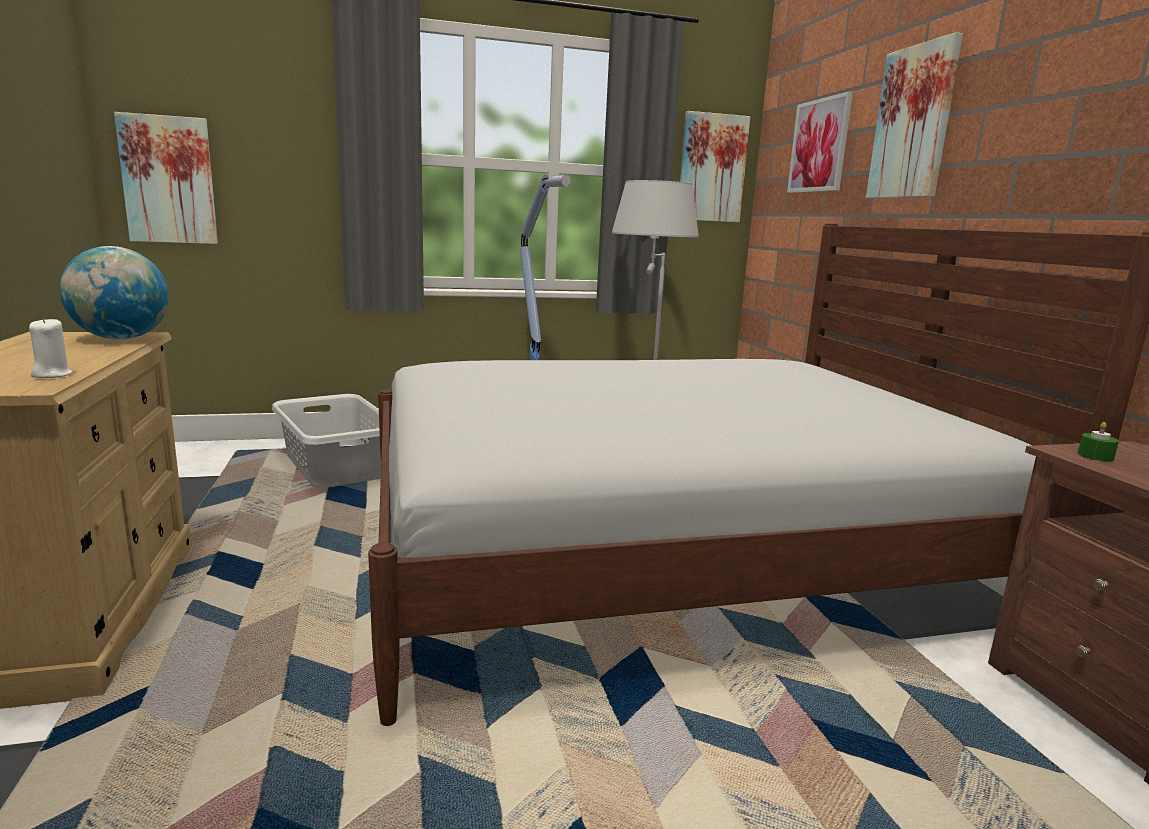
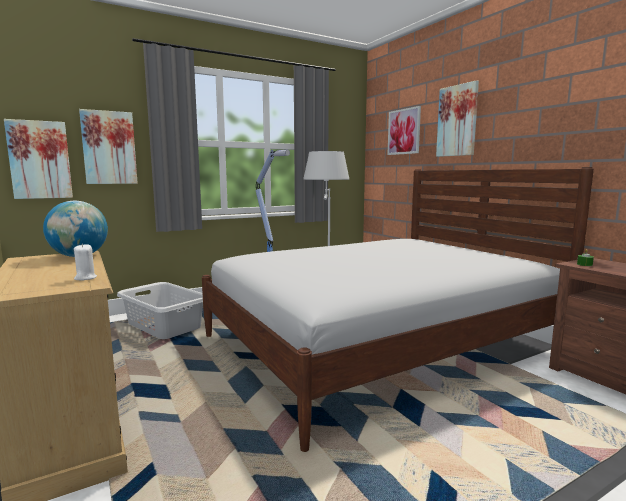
camera: 15 degrees left, 5 degrees down
(712, 168) = (345, 143): picture -> picture (109, 148)

